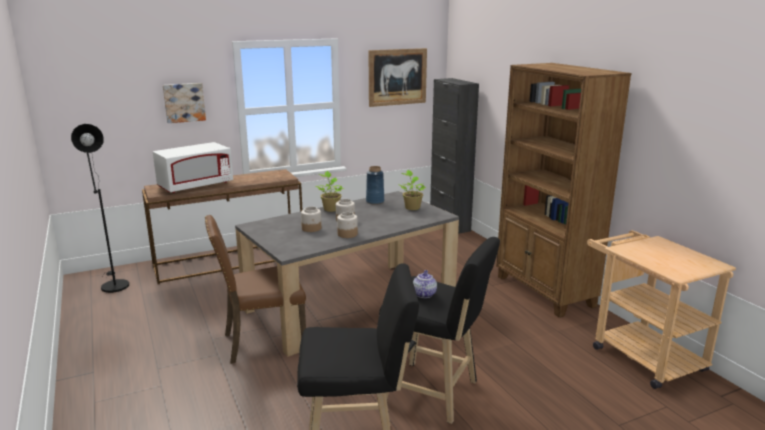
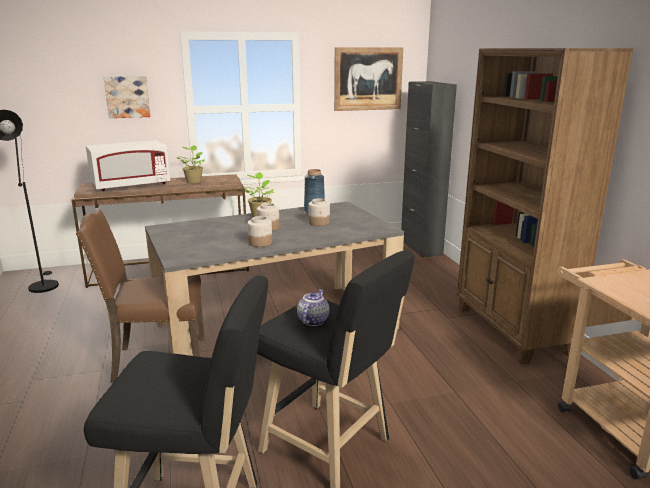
camera: 10 degrees right, 0 degrees up
(311, 228) = (224, 234): jar -> jar (319, 222)
(412, 207) = (353, 218): potted plant -> potted plant (194, 181)

